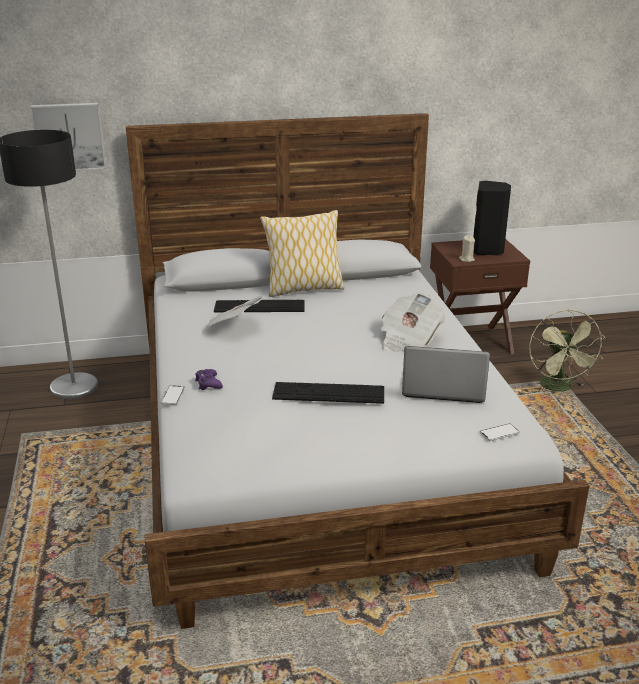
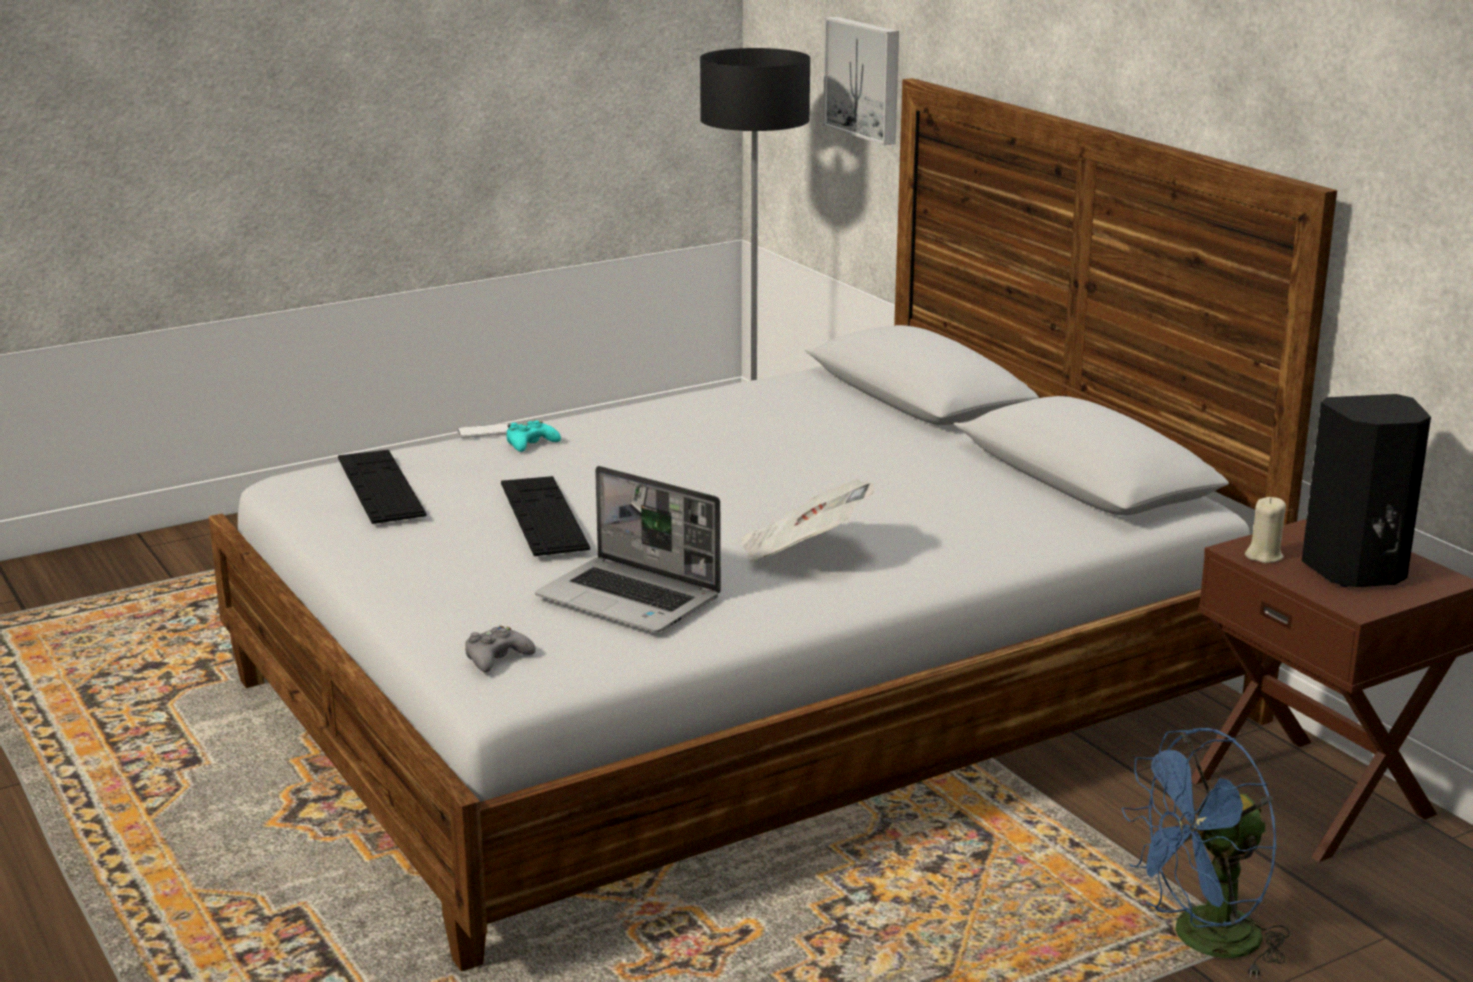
camera: 70 degrees right, 5 degrees down
(208, 384) = (531, 444): purple game controller -> turquoise game controller
(233, 326) = (735, 427): newspaper -> none
(259, 306) = (830, 430): keyboard -> keyboard (380, 486)
(303, 289) = (941, 448): pillow -> none
(442, 388) = (631, 599): laptop -> laptop turned 135 degrees clockwise
(499, 433) = (497, 658): phone -> grey game controller
(559, 388) = (1203, 942): green fan -> blue fan

